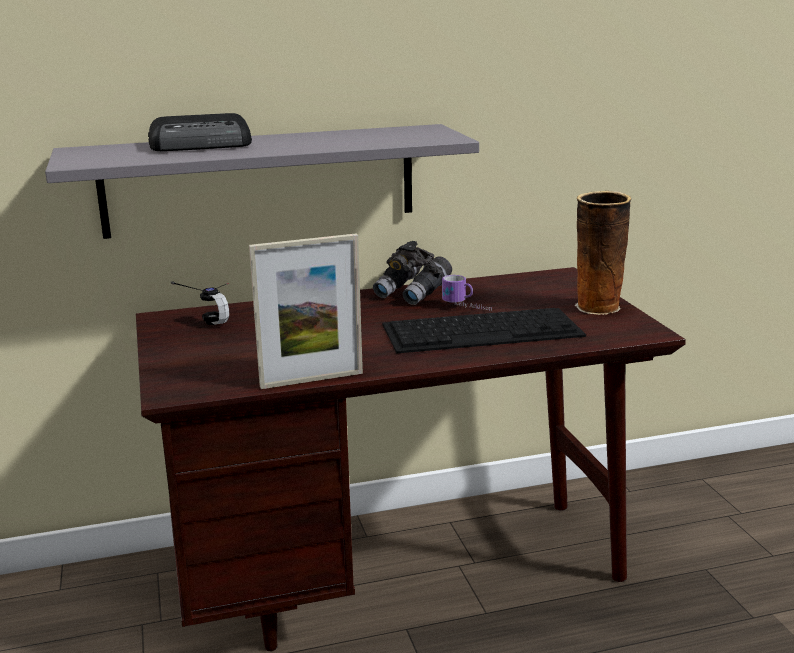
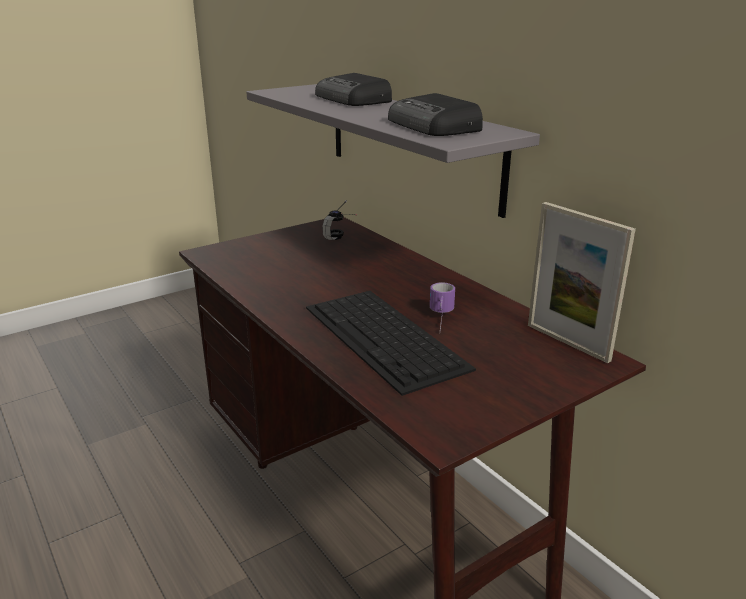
camera: 70 degrees right, 5 degrees up
(311, 380) = (239, 287): picture frame -> picture frame (567, 342)
(384, 137) = (434, 126): none -> radio
(413, 294) = (459, 292): grey binoculars -> none
(596, 308) = (502, 394): vase -> none

